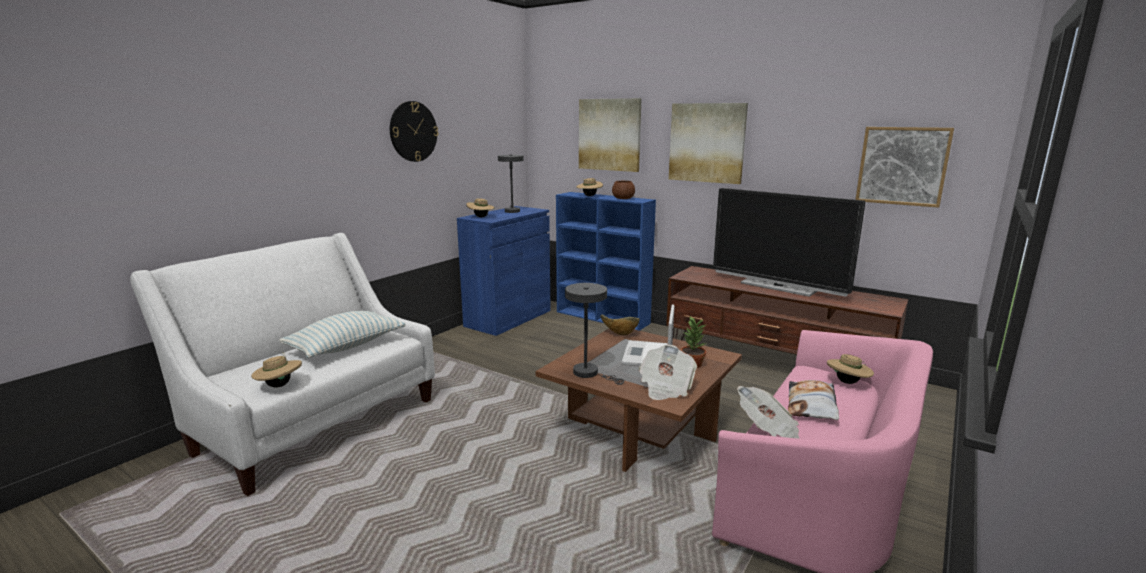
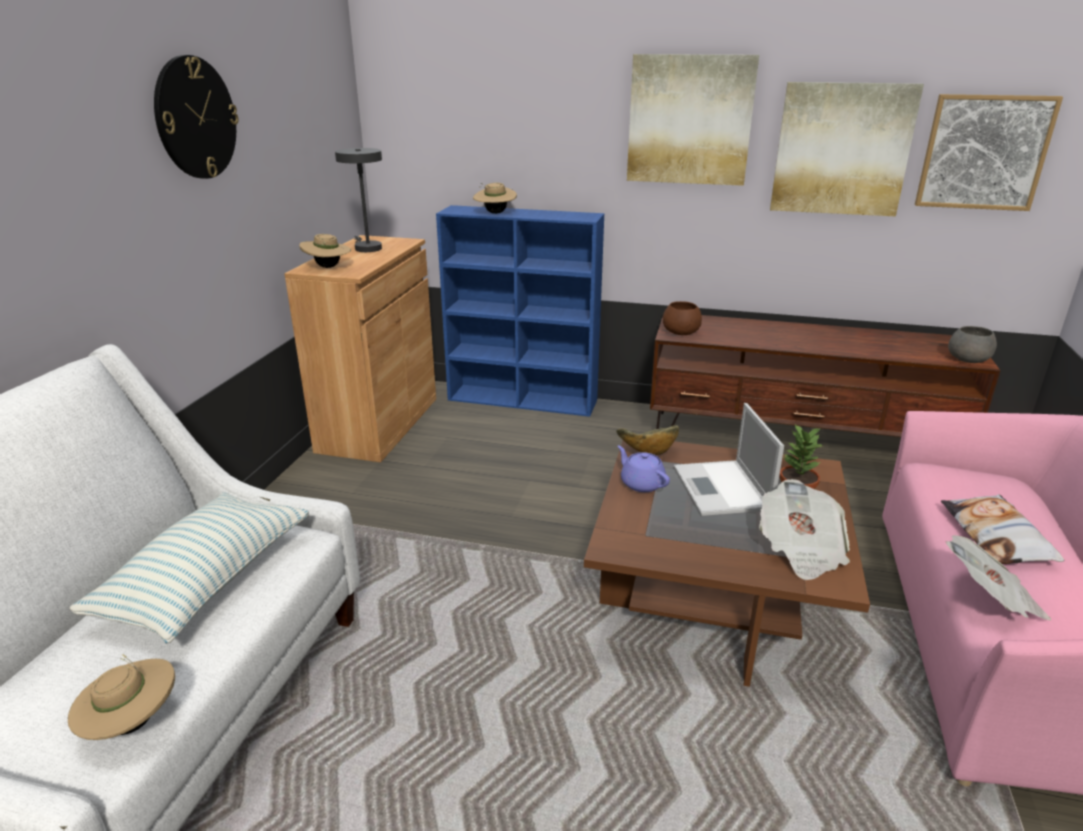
camera: 20 degrees left, 10 degrees up
(508, 318) = (379, 424): blue cabinet -> brown cabinet
(589, 373) = (671, 546): grey table lamp -> none
(601, 346) = (641, 483): none -> purple teapot
(609, 134) = (519, 107): picture -> picture (841, 149)
(623, 198) = (554, 214): brown bowl -> brown bowl (681, 332)
(778, 287) = (811, 337): television -> none
(847, 382) = (998, 484): beige hat -> none
(884, 309) = (969, 359): none -> grey bowl

